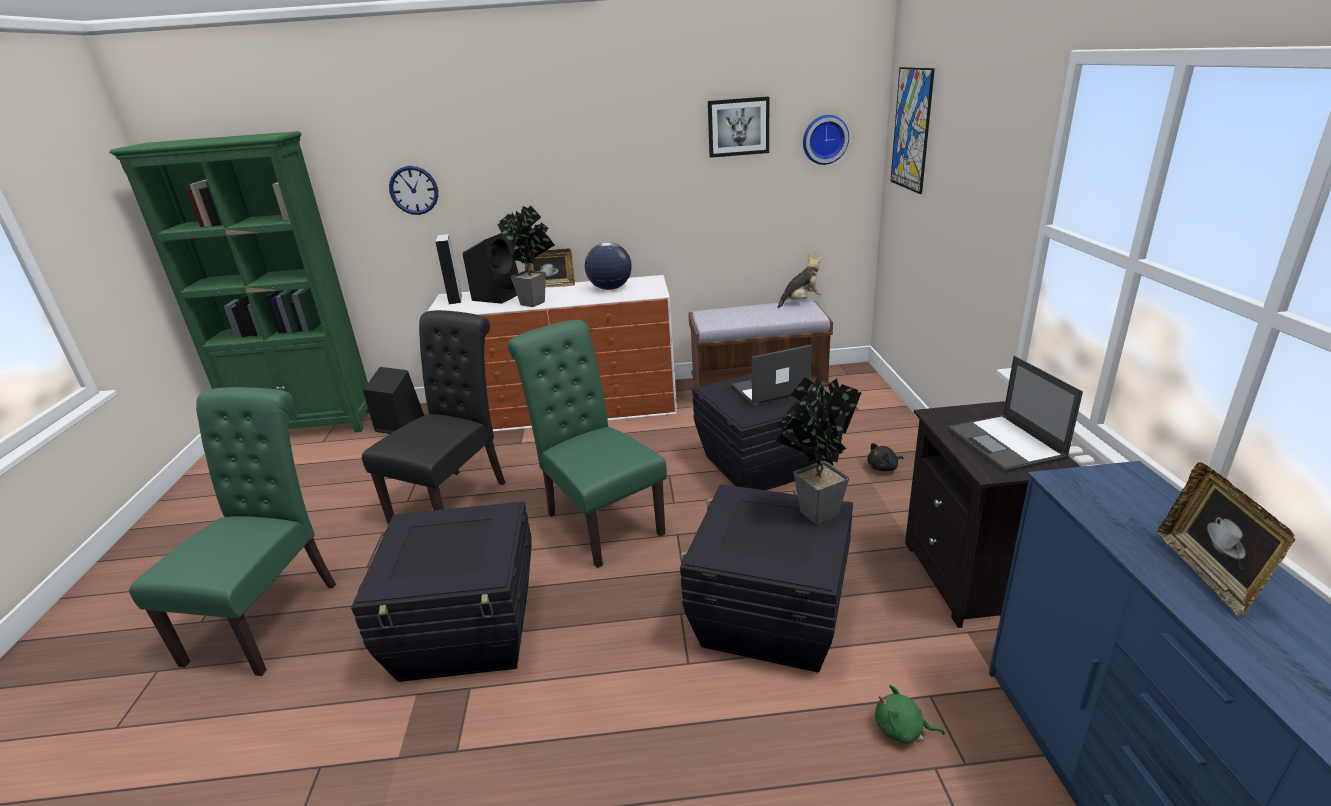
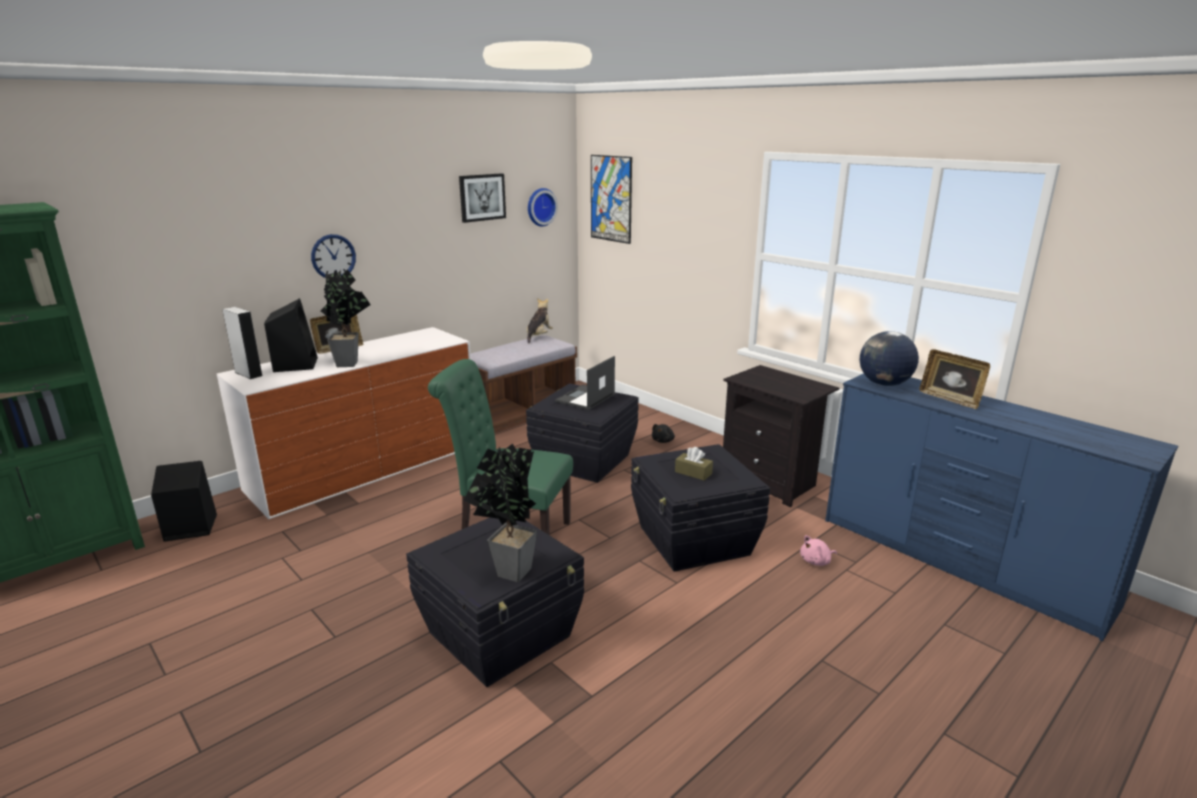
camera: 40 degrees left, 5 degrees down
(271, 615) = (284, 709): green chair -> none
(414, 190) = (186, 264): wall clock -> wall clock (333, 257)
(455, 498) = (351, 560): black chair -> none
(610, 288) = (403, 343): globe -> globe (884, 384)
(762, 531) = (693, 473): none -> brown tissue box
(812, 513) = (708, 455): potted plant -> potted plant (508, 574)
(902, 730) = (816, 561): green plush toy -> pink plush toy
(1006, 444) = (789, 384): laptop -> none

